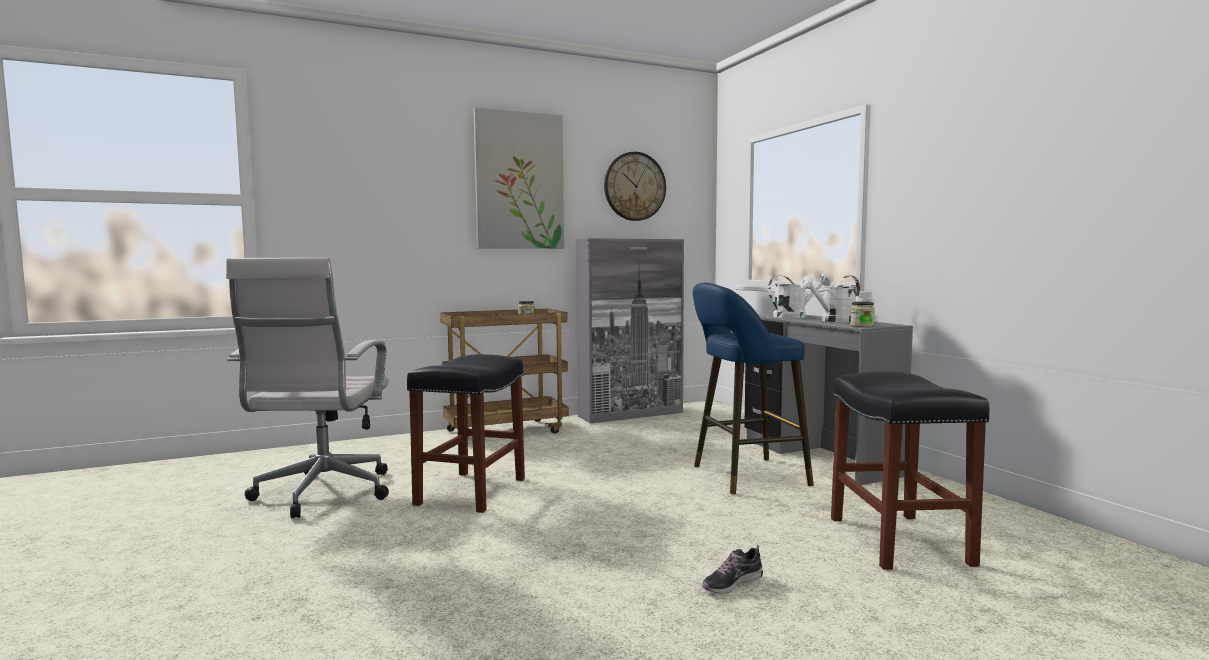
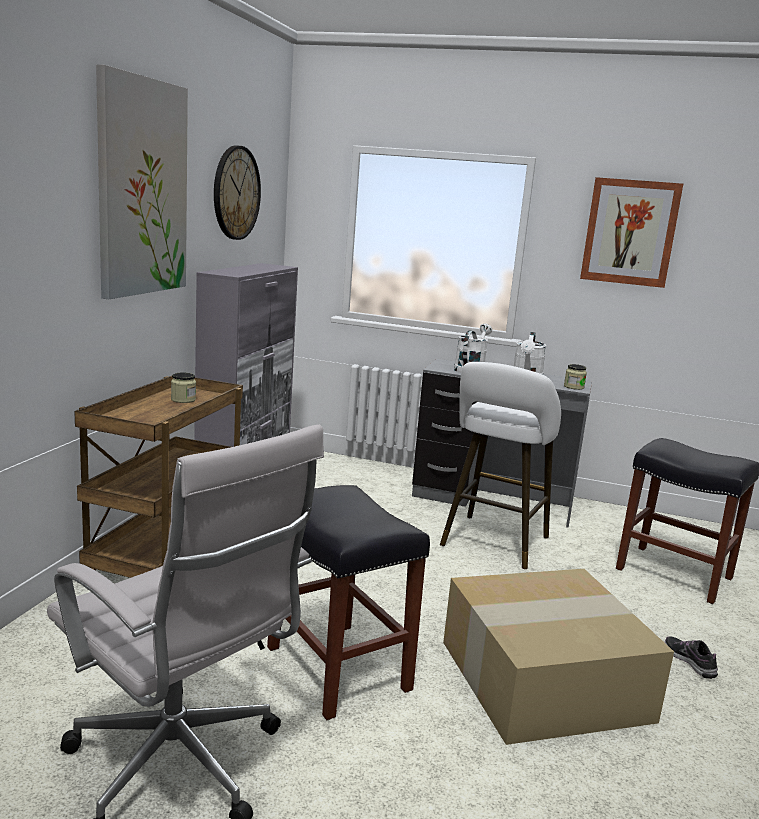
camera: 50 degrees left, 10 degrees up
(577, 541) = (545, 678): none -> cardboard box
(732, 583) = (690, 661): shoe -> shoe turned 150 degrees clockwise
(744, 476) = (493, 544): blue stool -> white stool
(956, 155) = (630, 232): none -> picture

